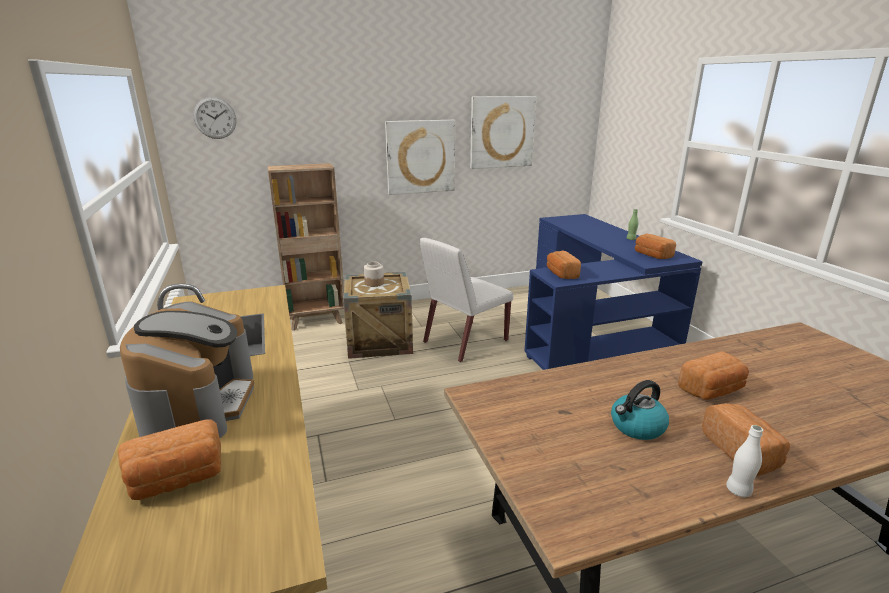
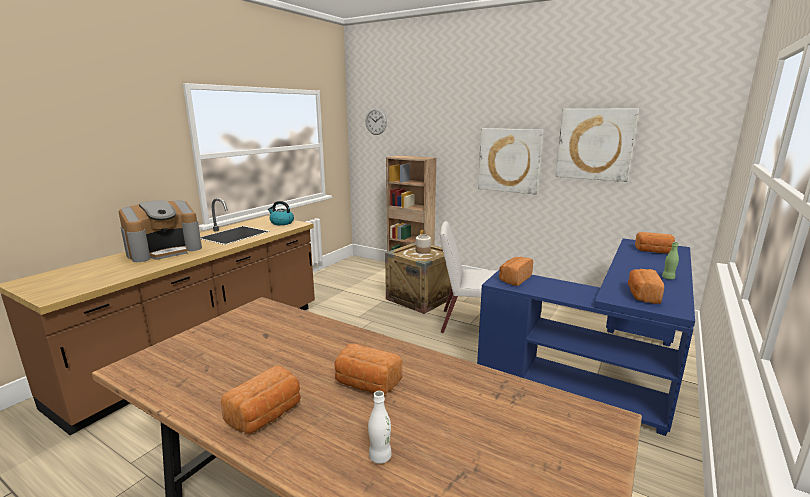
camera: 50 degrees right, 5 degrees down
(177, 479) = (102, 266): bread -> bread (654, 251)
(637, 427) = (268, 364): kettle -> kettle (281, 223)
(738, 490) = (205, 421): white bottle -> white bottle (380, 457)

